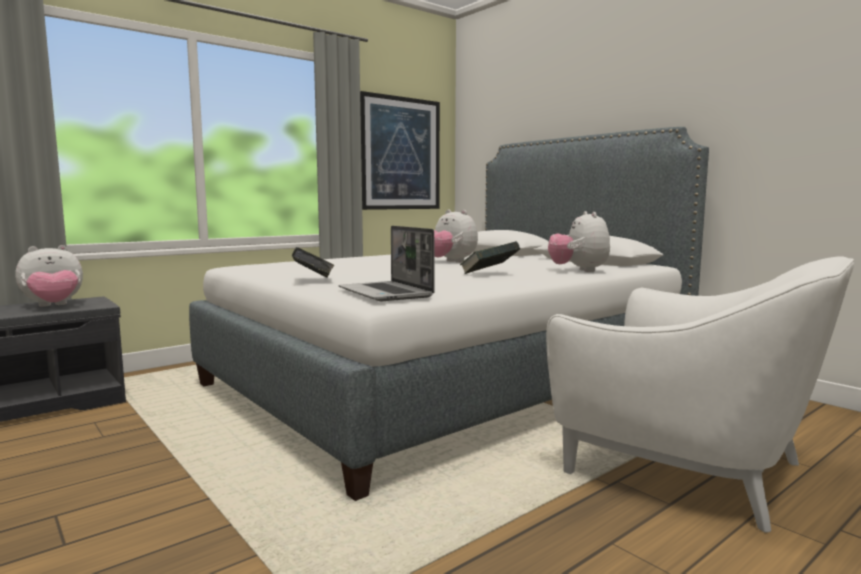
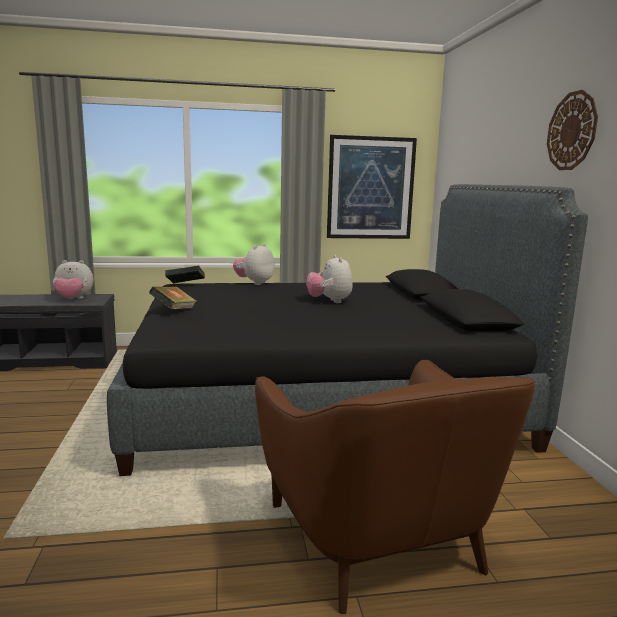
camera: 30 degrees right, 5 degrees up
(386, 293) = (177, 333): laptop -> none
(450, 379) = (321, 401): white bed -> black bed
(489, 274) = (311, 323): book -> book (185, 285)
(578, 271) = (401, 330): plush toy -> plush toy (254, 283)
(666, 79) = (572, 131): none -> wall clock
(687, 467) = (377, 537): white armchair -> brown armchair

